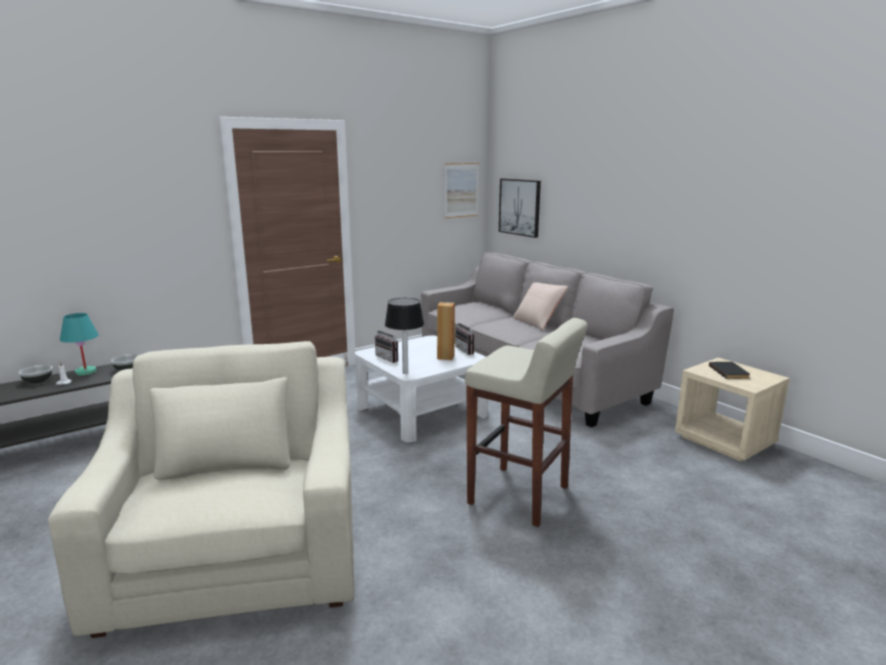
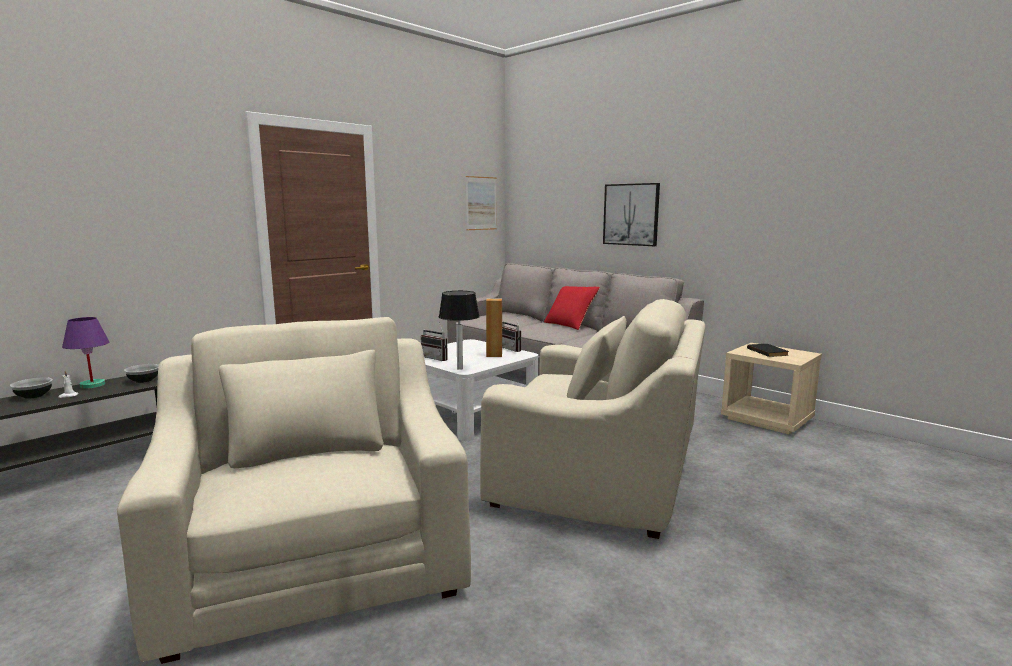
camera: 10 degrees left, 5 degrees down
(86, 371) = (92, 385): turquoise table lamp -> purple table lamp
(520, 207) = (540, 218): picture -> picture (631, 214)
(520, 496) = (599, 478): beige stool -> beige armchair
(538, 322) = (570, 324): beige pillow -> red pillow

